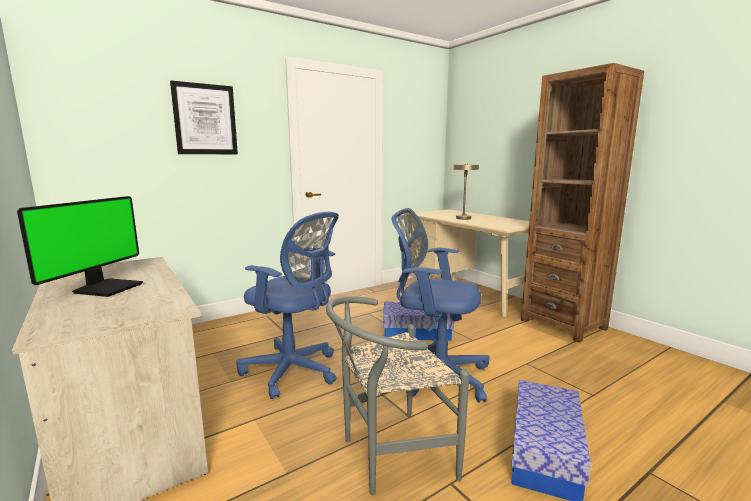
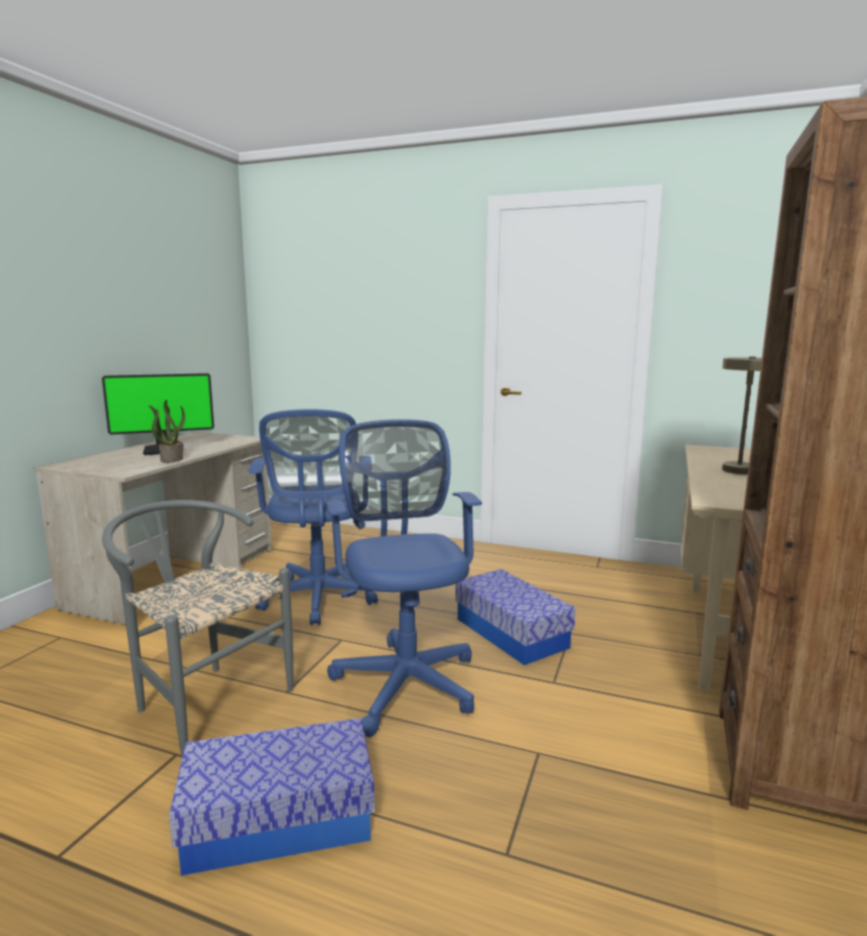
camera: 55 degrees right, 0 degrees up
(162, 289) = (171, 459): none -> potted plant
(205, 119) = (384, 291): picture -> none

